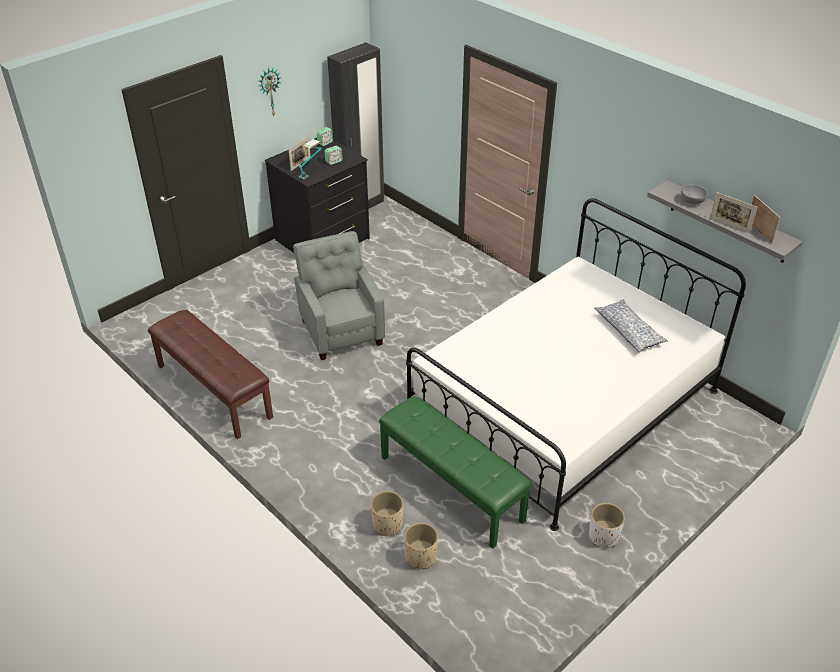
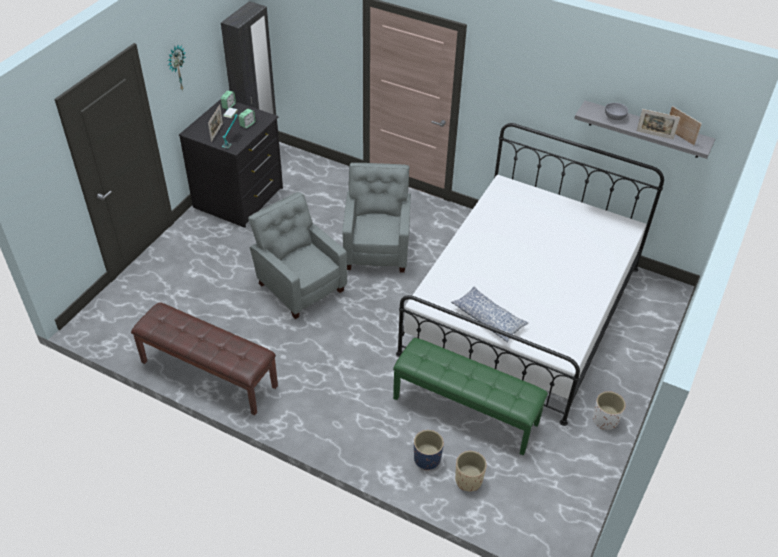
camera: 20 degrees left, 5 degrees up
(387, 524) = (426, 459): beige planter -> blue planter
(436, 312) = (377, 249): none -> grey armchair
(629, 331) = (571, 236): pillow -> pillow (488, 318)

